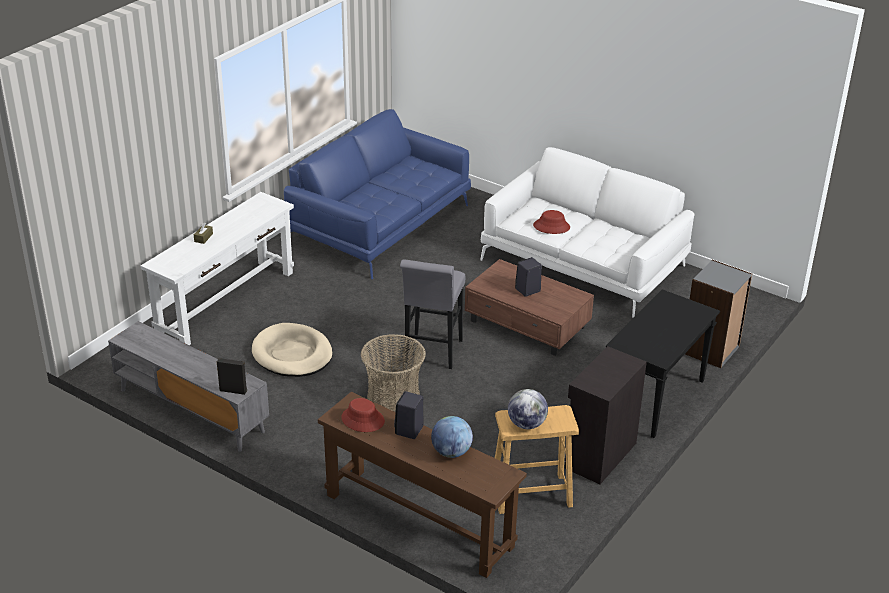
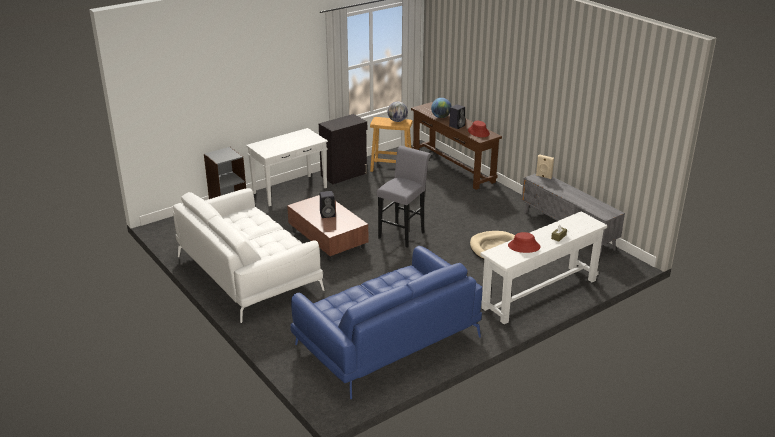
camera: 160 degrees left, 5 degrees down
(233, 390) = (543, 177): black speaker -> beige speaker
(393, 396) = (440, 216): basket -> none
(551, 226) = (276, 238): red hat -> red hat (524, 246)
(654, 400) = (290, 190): black console table -> white console table

